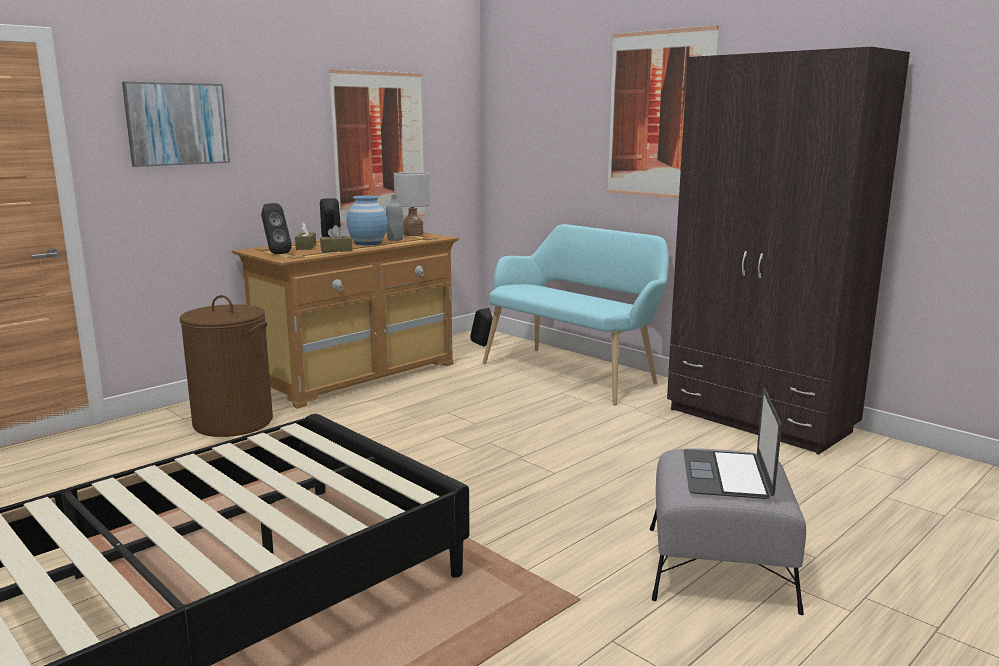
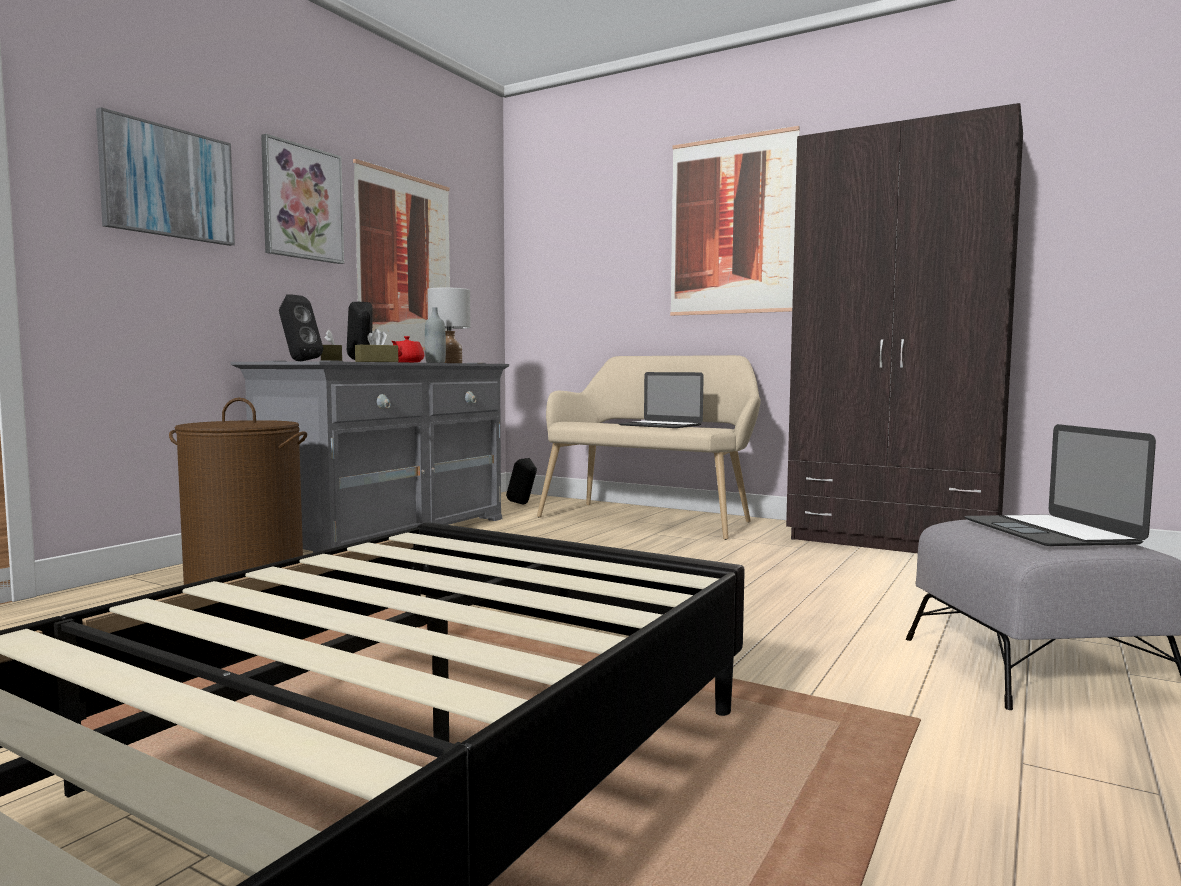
camera: 15 degrees left, 10 degrees down
(285, 116) = (302, 203): none -> picture
(358, 374) = (389, 533): brown dresser -> grey dresser
(368, 243) = (406, 362): blue vase -> red teapot
(574, 373) = (650, 518): turquoise bench -> beige bench
(577, 299) = (660, 425): none -> laptop

